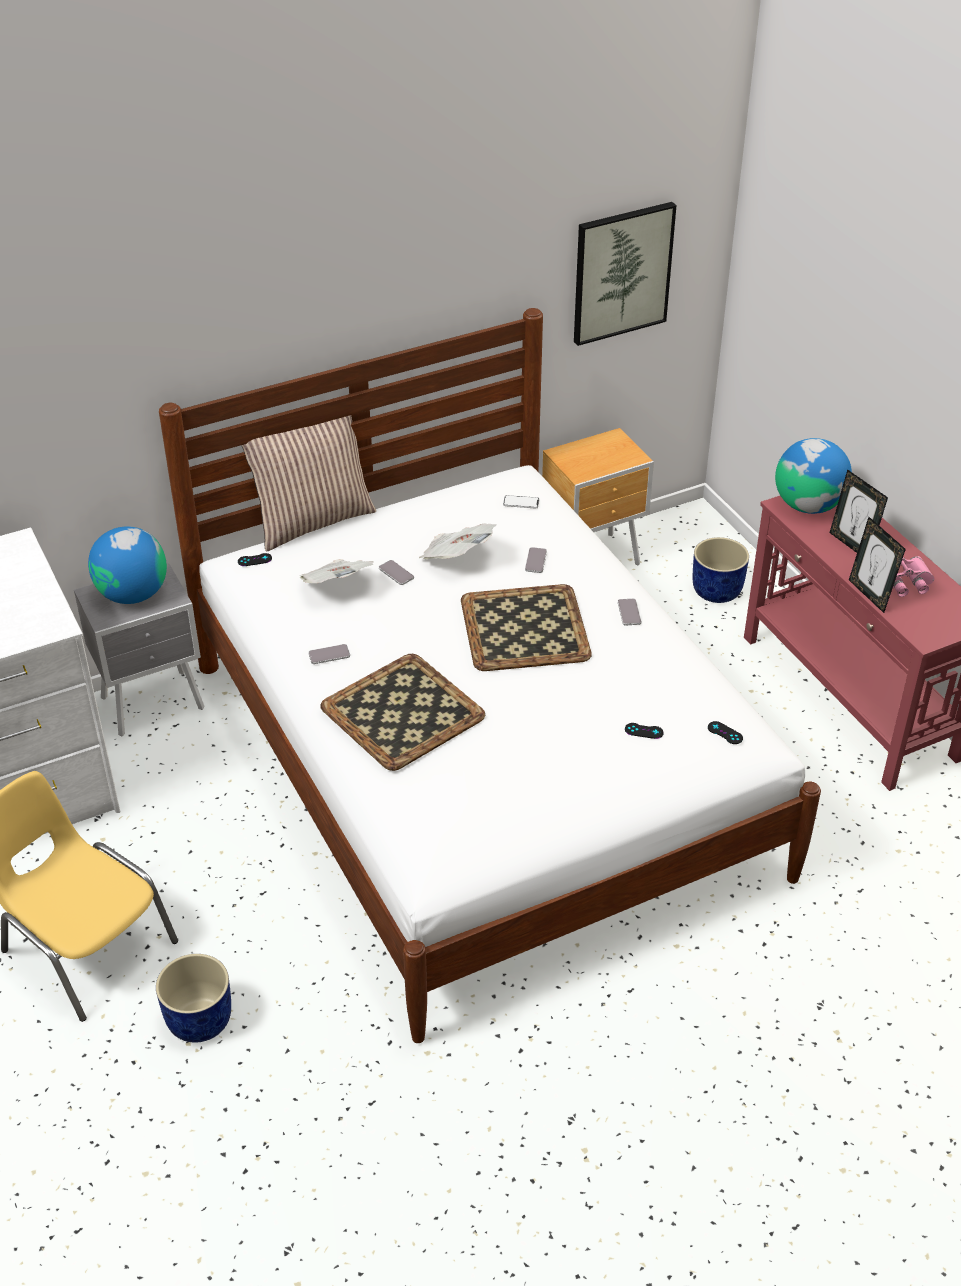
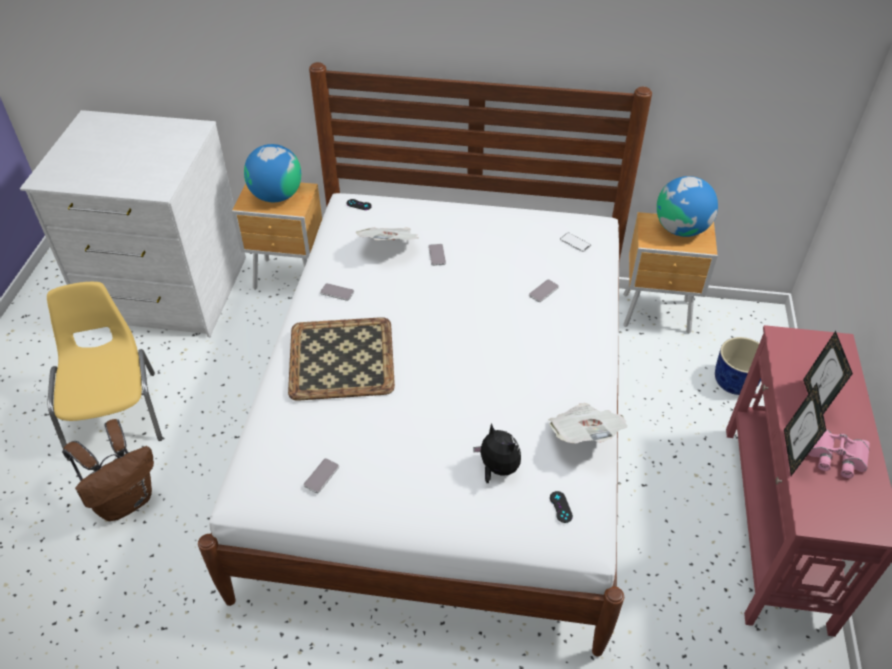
camera: 35 degrees right, 5 degrees up
(155, 704) = (291, 278): grey nightstand -> brown nightstand
(199, 1019) = (126, 500): blue planter -> brown backpack
(312, 520) = (423, 194): pillow -> none
(457, 557) = (489, 263): newspaper -> newspaper (584, 435)
(526, 629) = (486, 340): tray -> none
(621, 272) = (745, 84): picture -> none
(629, 612) = (577, 365): phone -> phone (321, 476)
(644, 731) = (497, 468): black game controller -> plush toy
(808, 505) = (804, 347): globe -> globe (681, 229)

